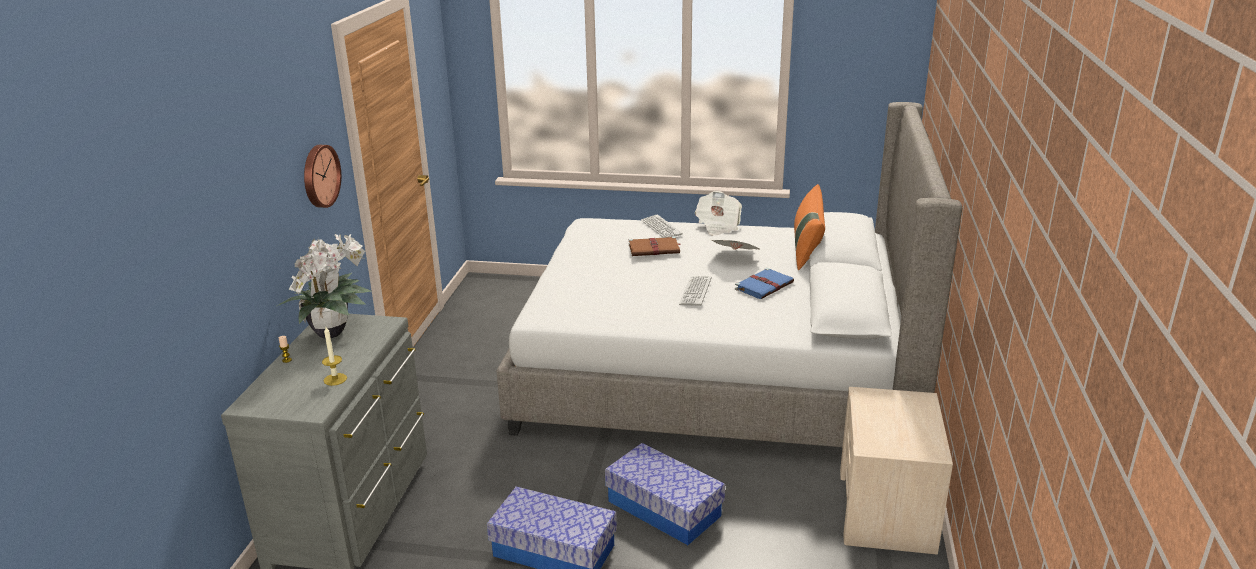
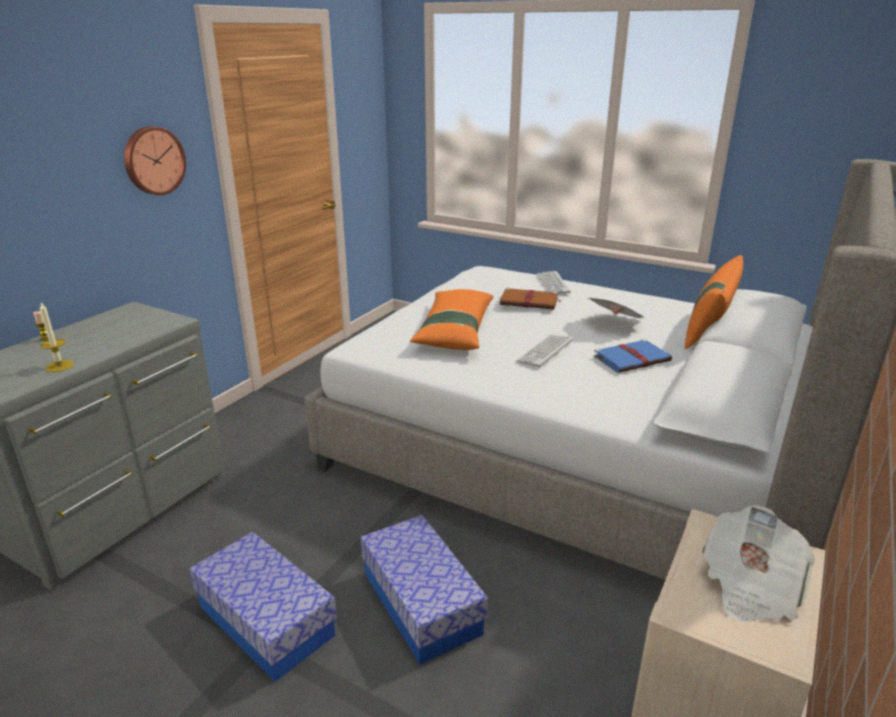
camera: 20 degrees right, 0 degrees up
(333, 332) = (118, 321): potted plant -> none
(609, 286) = (454, 330): none -> orange pillow
(718, 226) = (616, 291): newspaper -> newspaper (750, 586)

